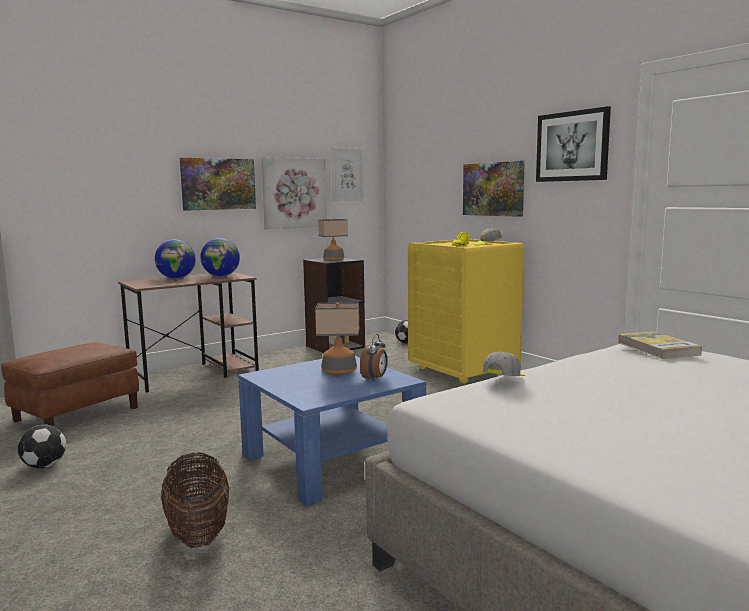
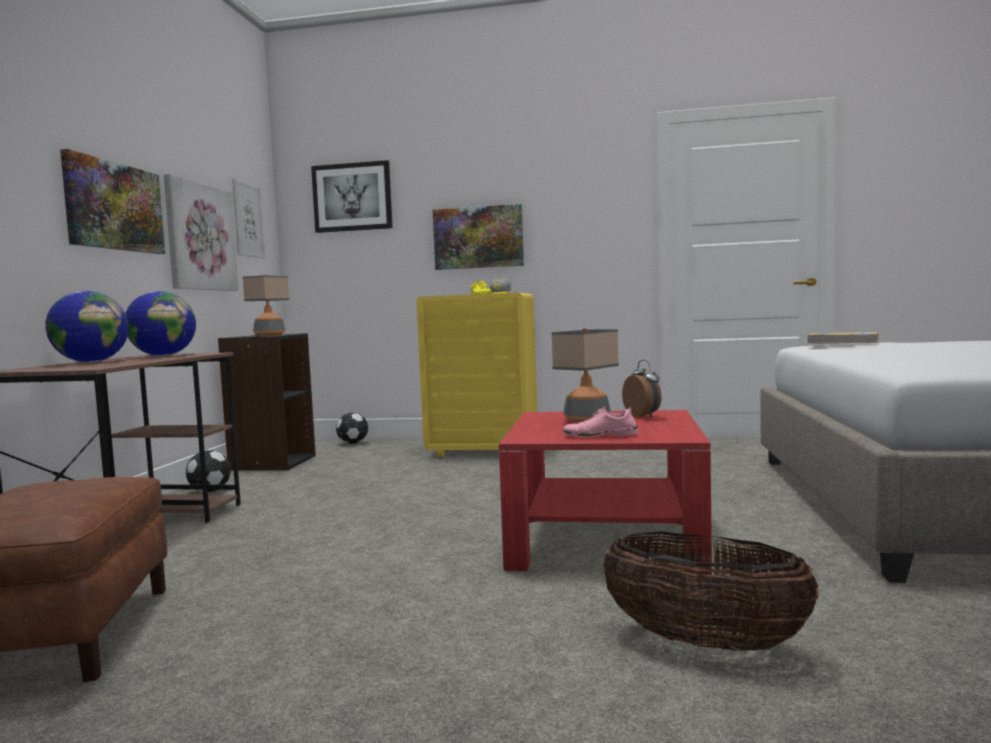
camera: 45 degrees left, 5 degrees down
(44, 466) = (236, 710): football -> football (210, 491)
(290, 385) = (600, 435): none -> pink shoe
(332, 460) = (605, 538): blue coffee table -> red coffee table
(504, 380) = (882, 359): cap -> none
(572, 146) = (583, 189): picture -> picture (352, 197)

